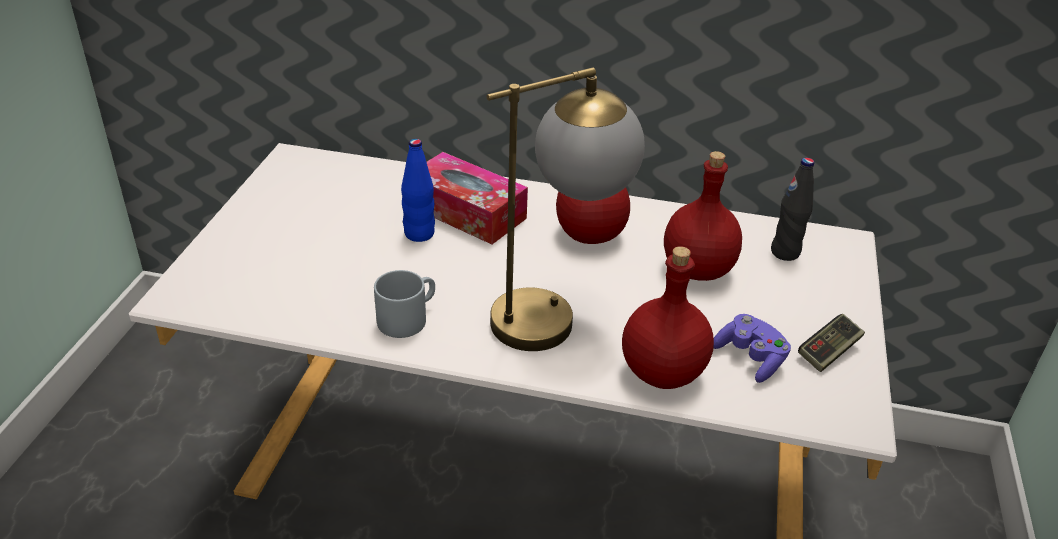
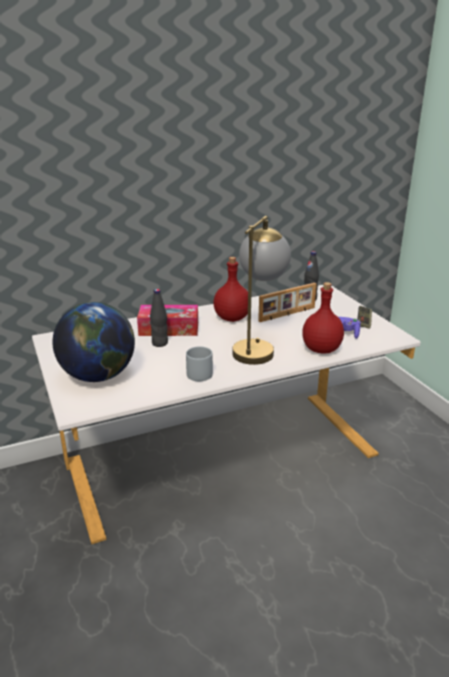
camera: 35 degrees left, 10 degrees down
(270, 253) = (98, 375): none -> globe
(419, 234) = (160, 343): blue bottle -> black bottle
(698, 269) = (287, 314): red bottle -> picture frame

